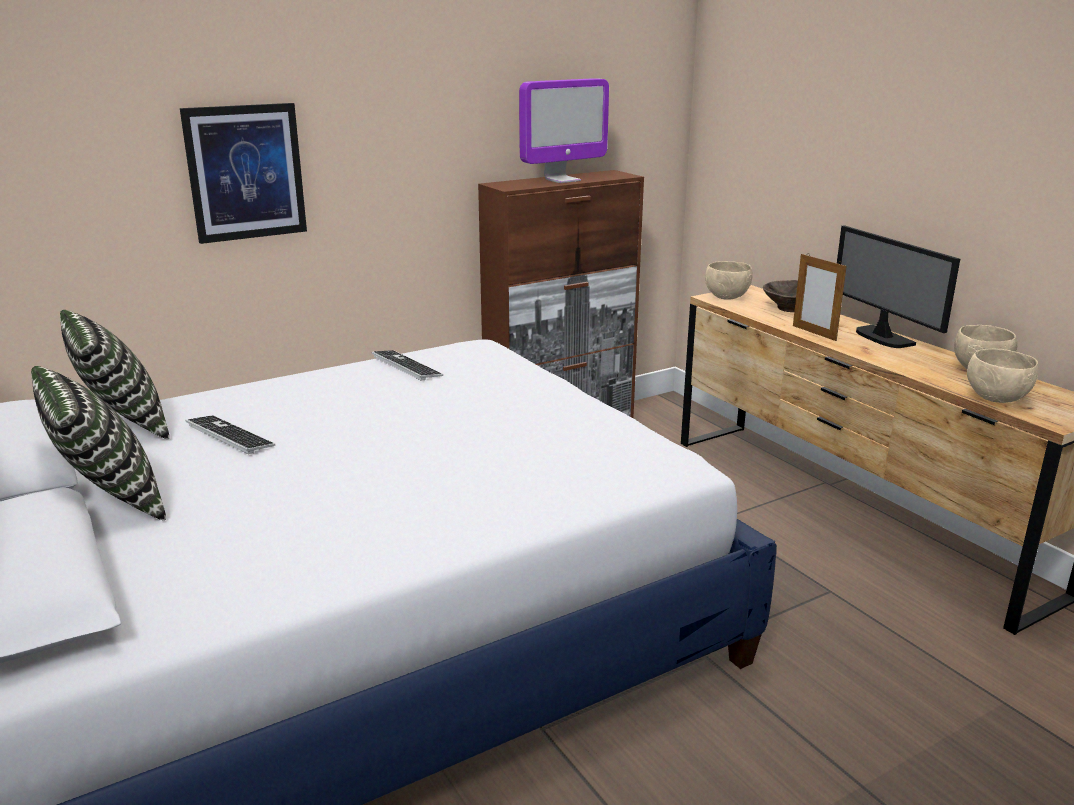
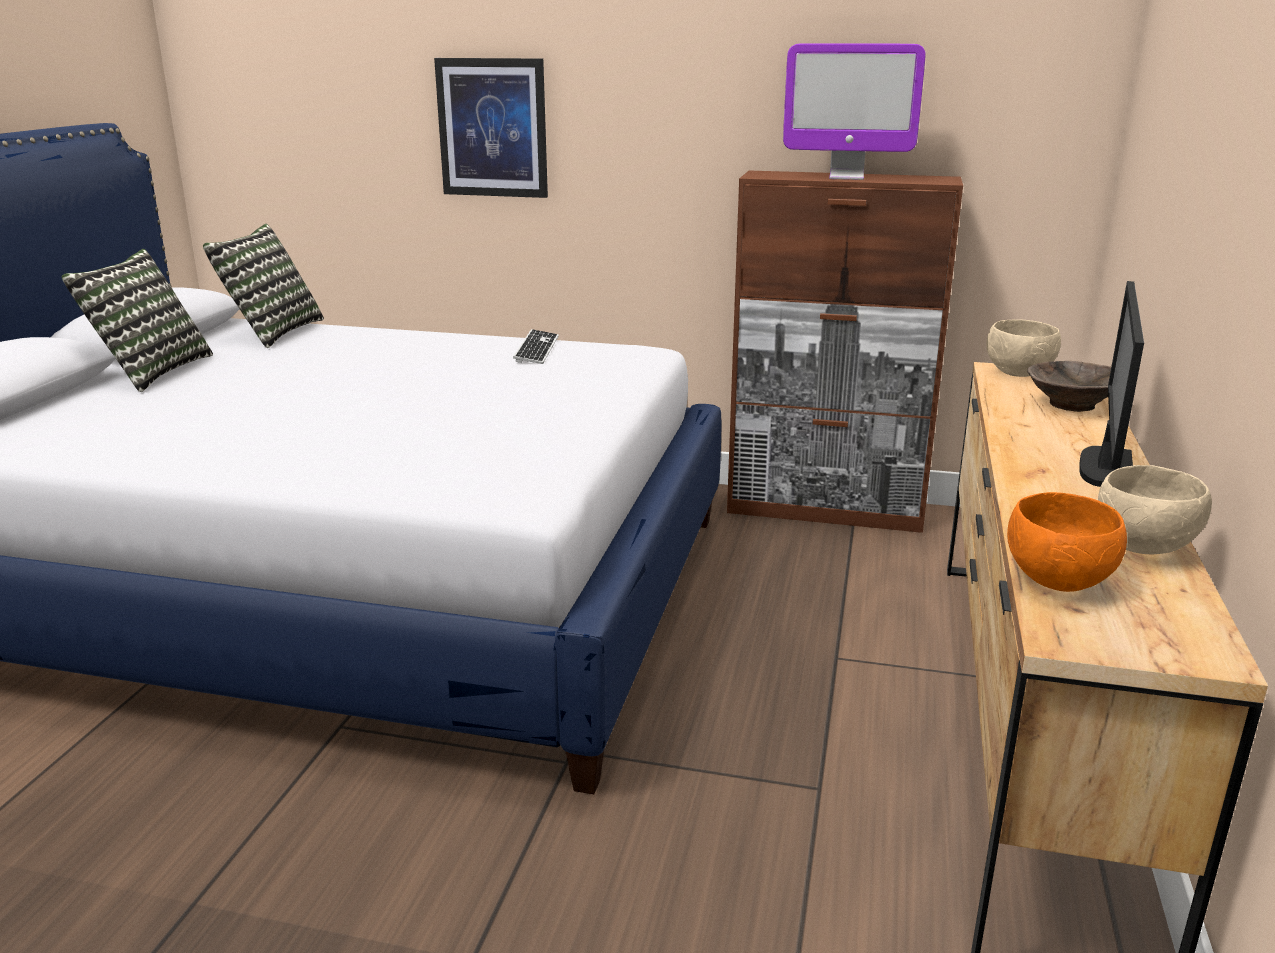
camera: 45 degrees right, 0 degrees up
(230, 436) = (301, 358): keyboard -> none
(814, 333) = (1018, 436): picture frame -> none
(995, 398) = (1057, 580): beige bowl -> orange bowl

